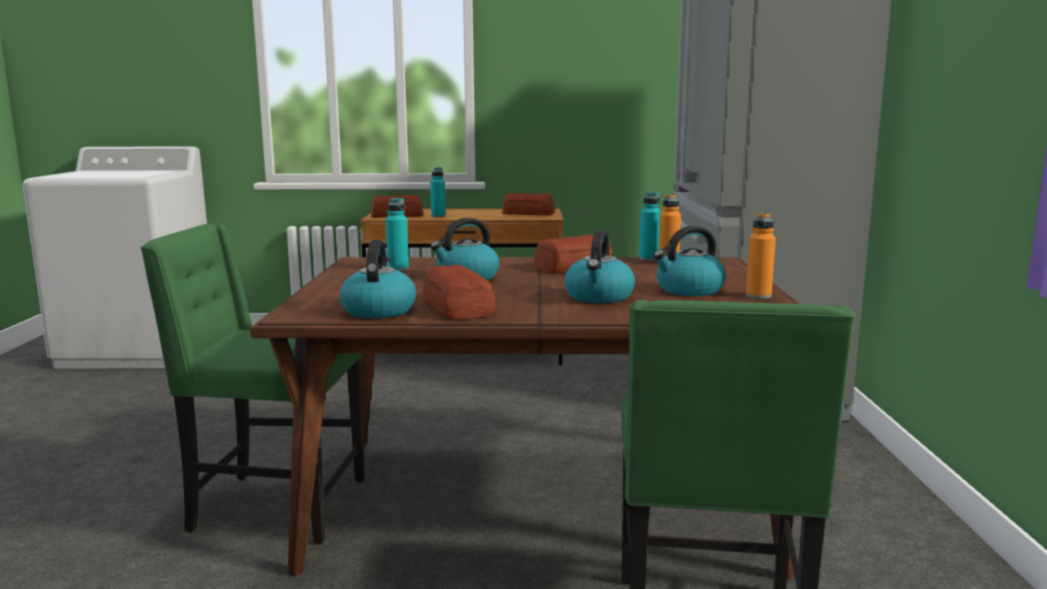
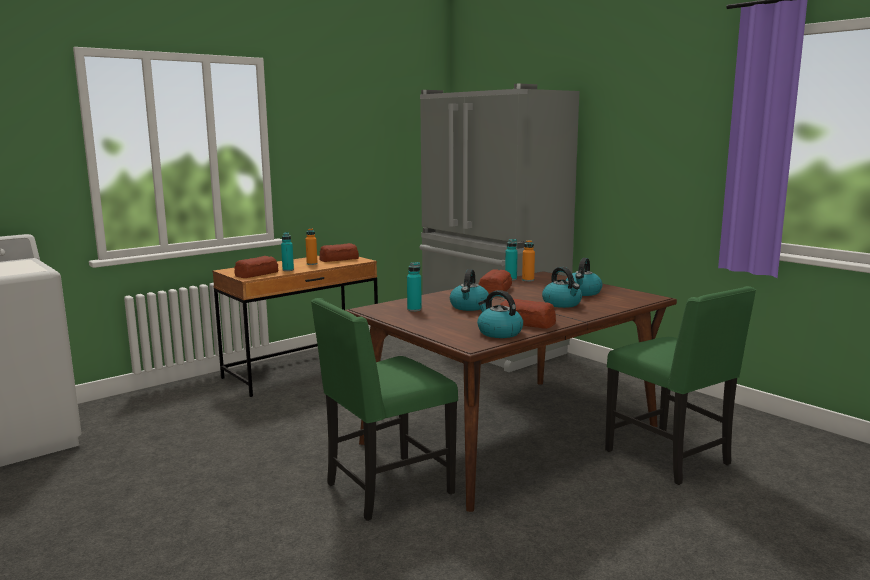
camera: 40 degrees left, 0 degrees up
(758, 296) = (615, 290): orange bottle -> orange bottle (312, 264)

